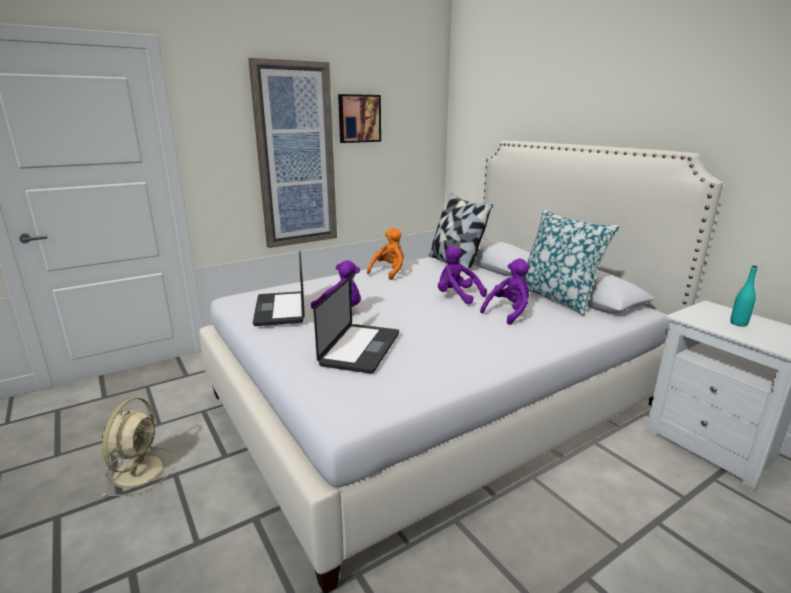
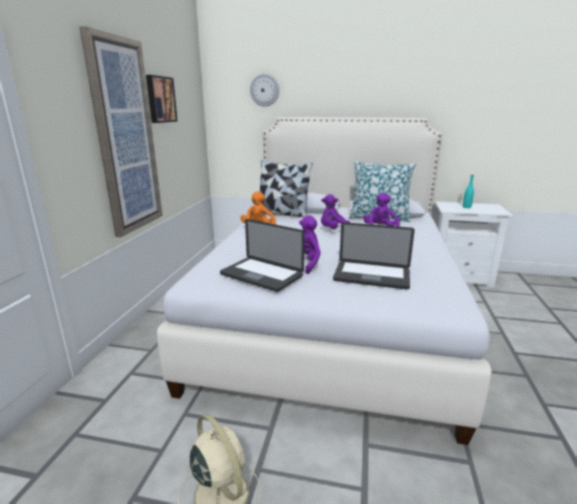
camera: 45 degrees left, 0 degrees up
(360, 349) = (371, 276): laptop -> laptop turned 135 degrees clockwise
(501, 105) = (264, 90): none -> wall clock

